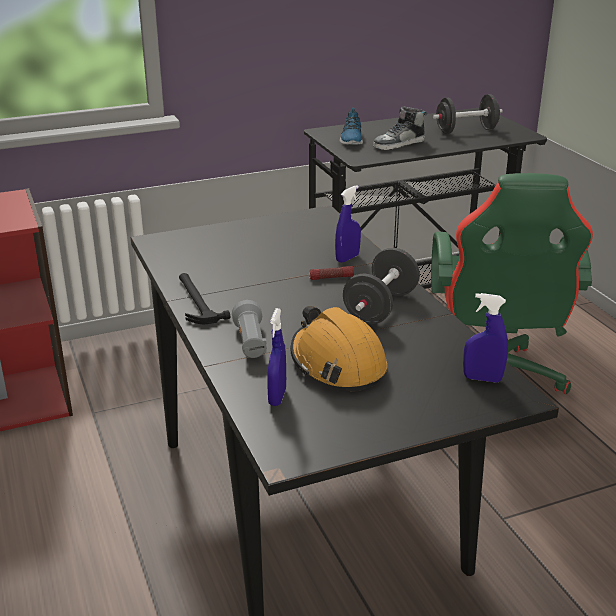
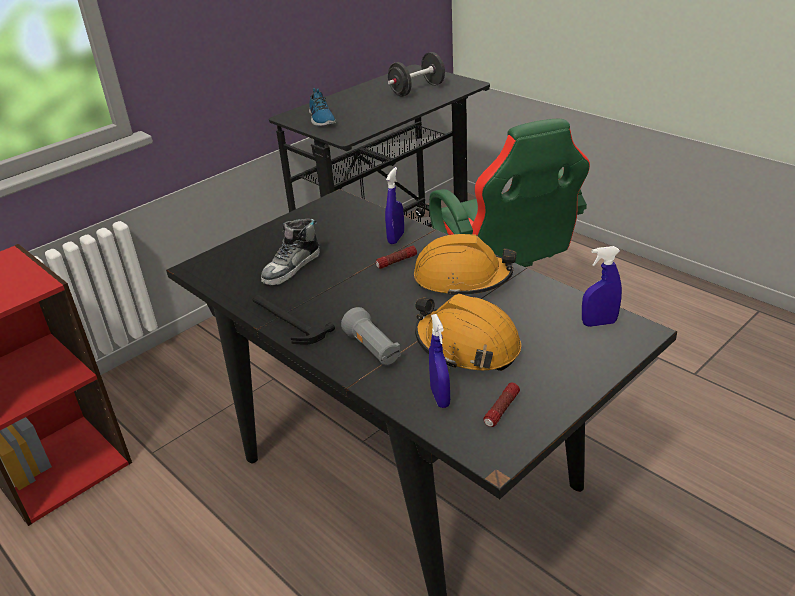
camera: 20 degrees left, 5 degrees up
(324, 423) = (501, 410): none -> flashlight
(380, 307) = (462, 279): black dumbbell -> orange hard hat
(399, 144) = (369, 115): shoe -> shoe (292, 268)

